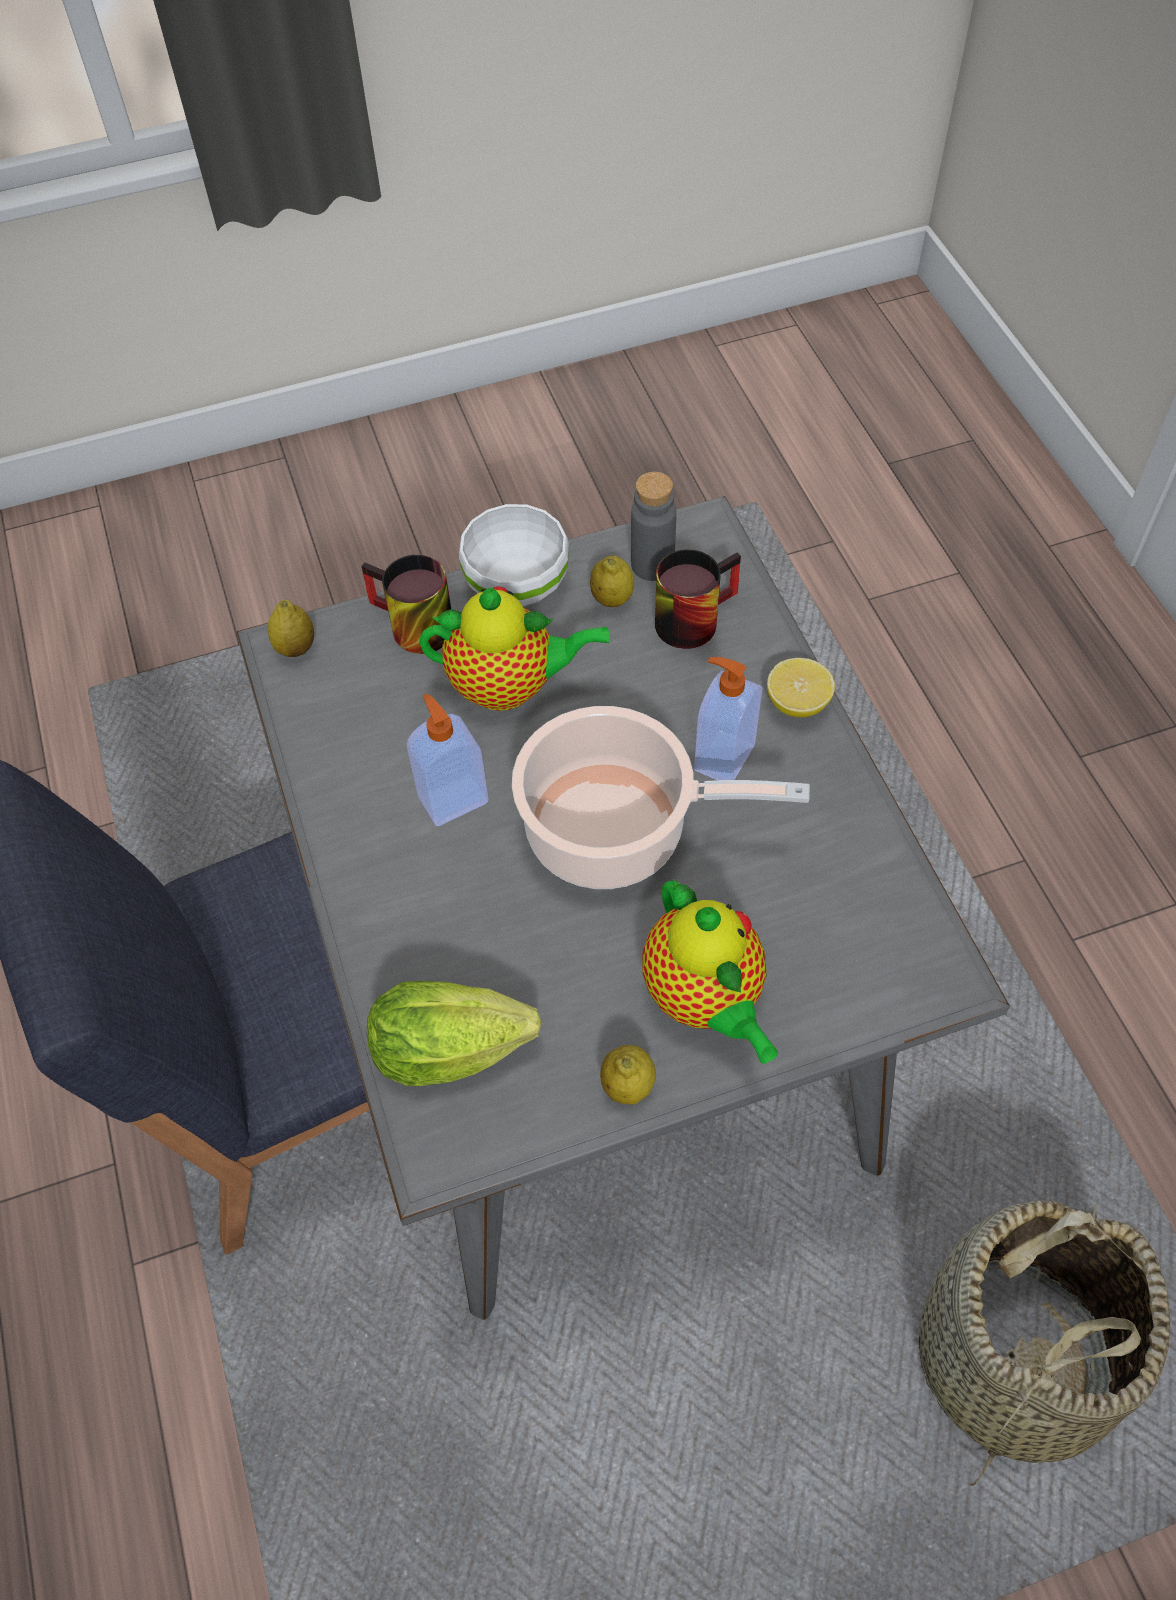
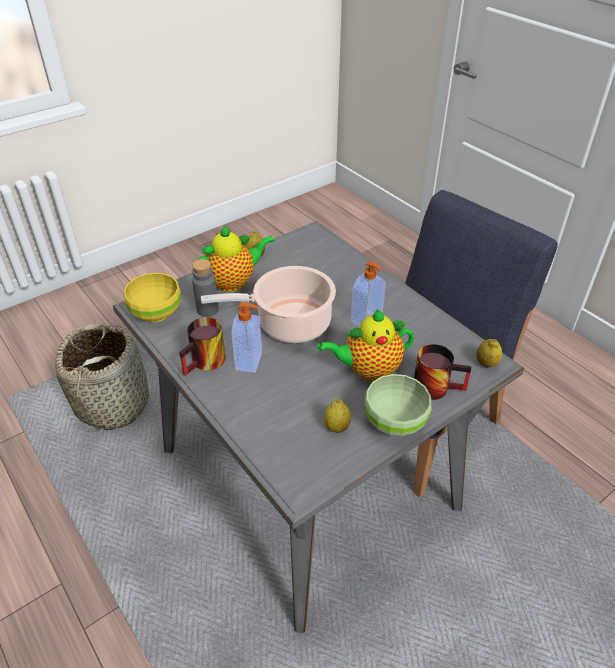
camera: 160 degrees right, 15 degrees down
(460, 1048) = (318, 254): lettuce -> none
(519, 584) = (394, 423): white bowl -> green bowl
(652, 565) = (322, 454): grey bottle -> grey bottle (207, 310)
(691, 615) = (287, 428): mug -> mug (206, 363)
(705, 998) = (234, 282): teapot -> teapot turned 105 degrees clockwise
(797, 703) = (217, 394): lemon -> none
(903, 942) = (156, 312): none -> yellow bowl

